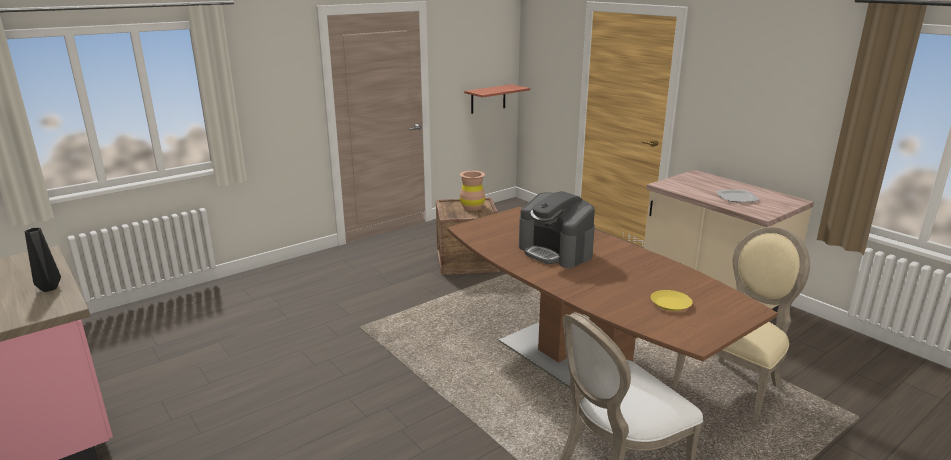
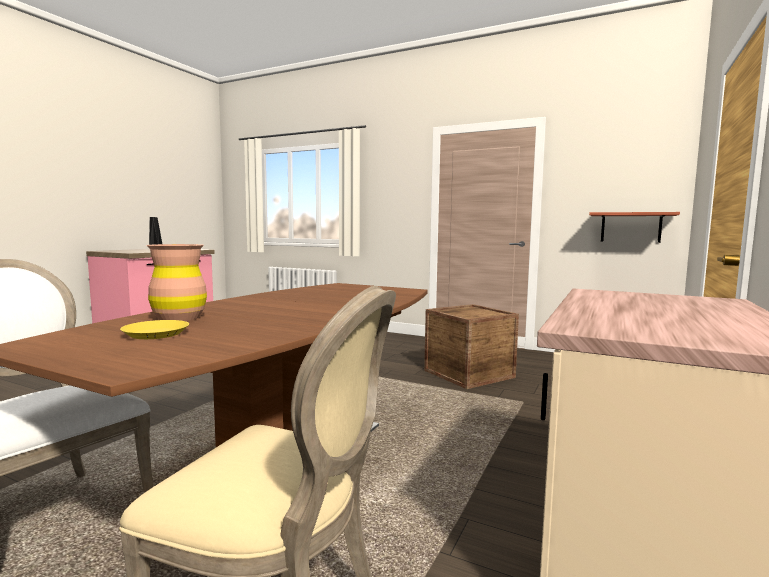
camera: 65 degrees right, 15 degrees down
(472, 207) = (480, 313): brown vase -> brown vase (179, 318)
(556, 252) = (305, 300): coffee machine -> none
(736, 198) = (643, 315): plate -> none

